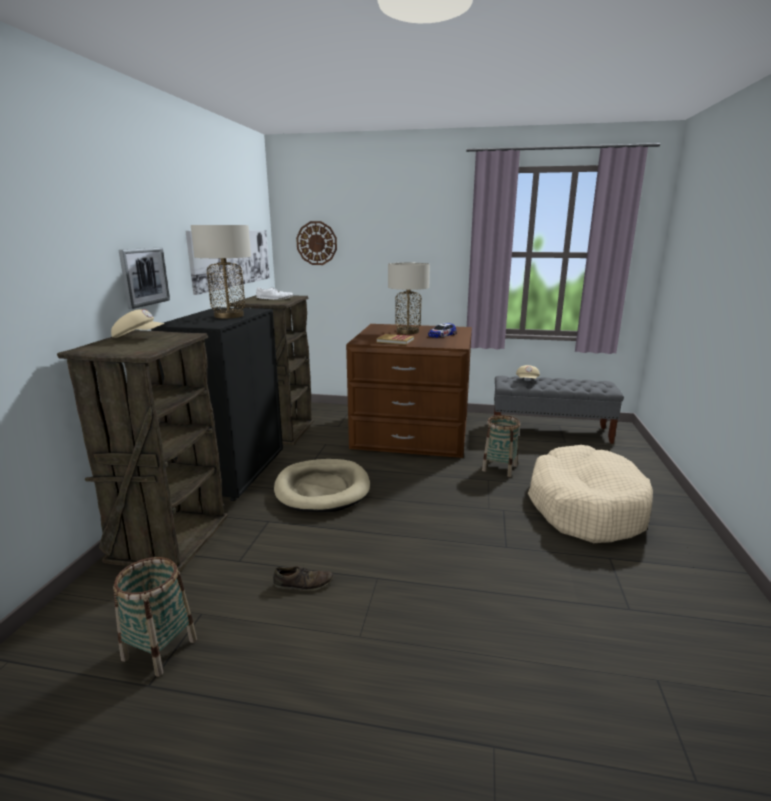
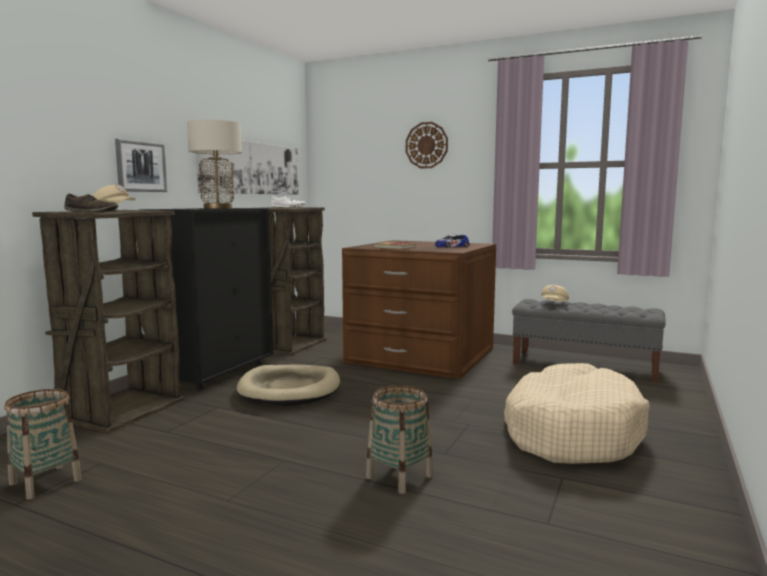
camera: 15 degrees right, 10 degrees down
(303, 583) = (209, 455): brown shoe -> brown shoe (91, 211)
(316, 243) = (346, 161): wall clock -> wall clock (426, 145)
(408, 332) = (419, 244): table lamp -> none
(500, 468) = (495, 391): basket -> basket (399, 477)

